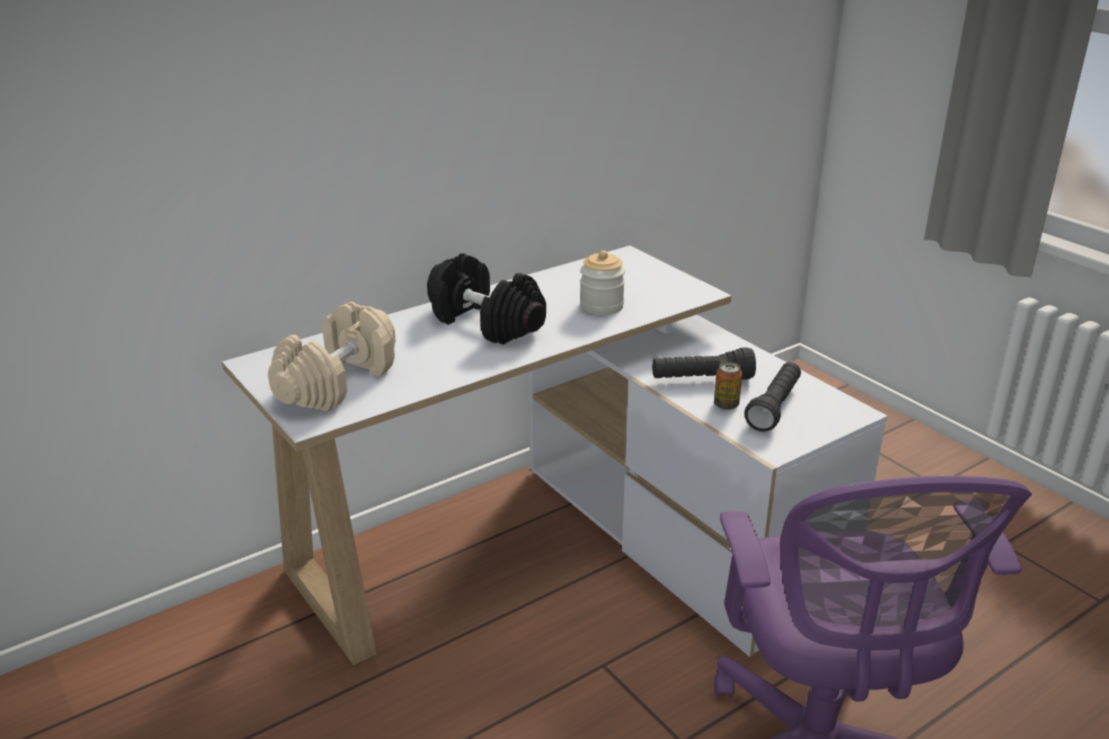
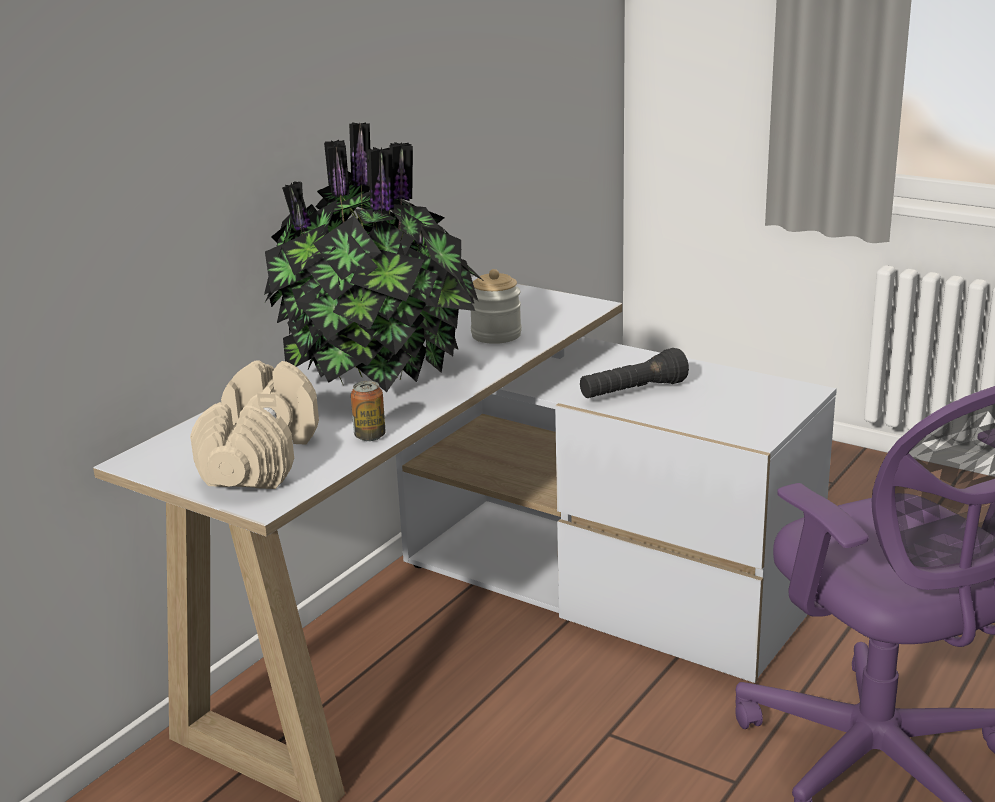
camera: 20 degrees left, 5 degrees down
(485, 323) = (381, 372): black dumbbell -> potted plant
(726, 405) = (676, 409): can -> can (370, 436)
(774, 407) = (725, 402): black flashlight -> none

